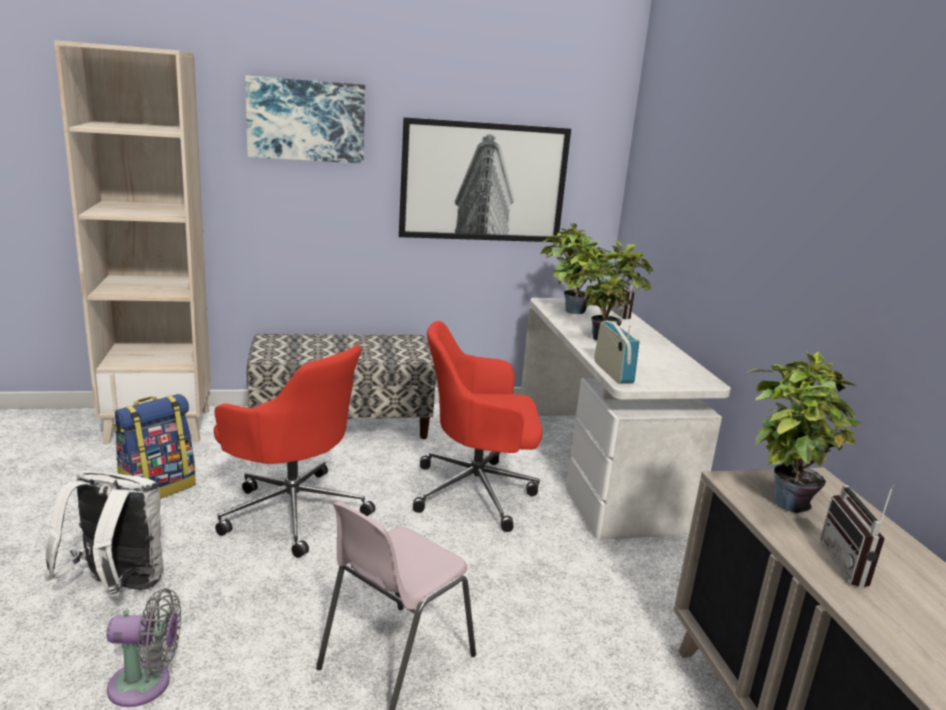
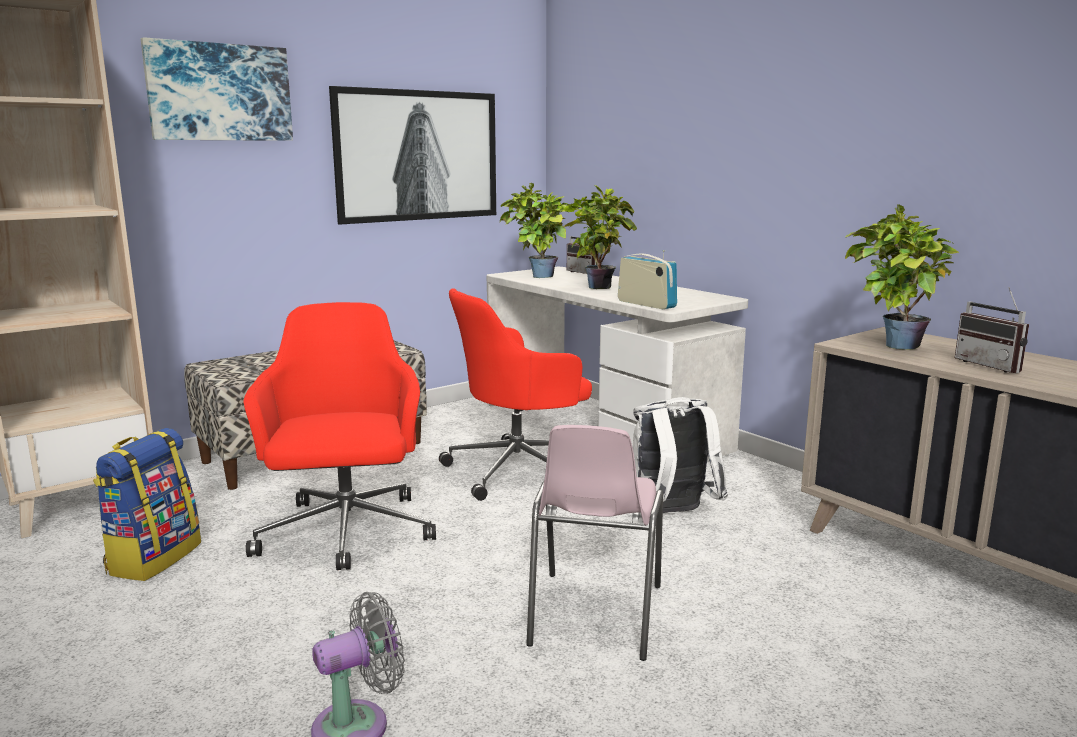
camera: 25 degrees left, 5 degrees down
(117, 587) = (213, 658): white backpack -> white backpack (670, 515)
(292, 510) = (346, 533): red office chair -> red office chair turned 105 degrees counterclockwise

